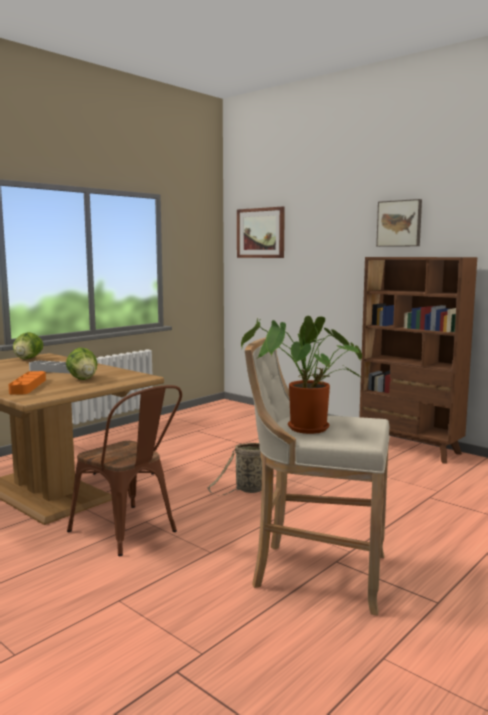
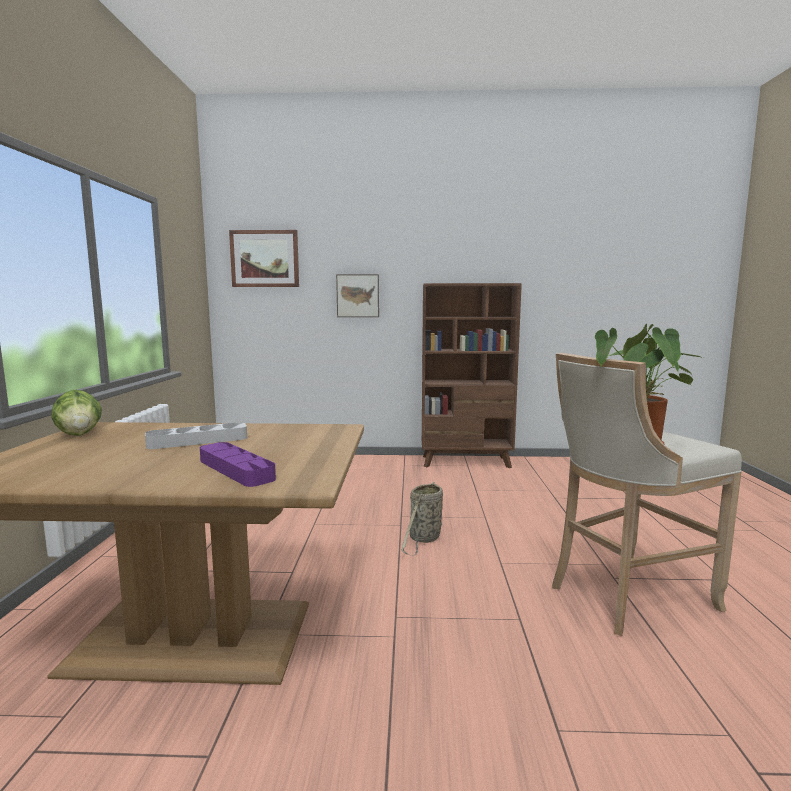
camera: 40 degrees left, 0 degrees up
(28, 386) = (236, 469): orange tray -> purple tray
(83, 379) = (279, 444): lettuce -> none
(129, 533) = (405, 639): brown chair -> none
(399, 223) = (436, 253): picture -> picture (358, 295)

